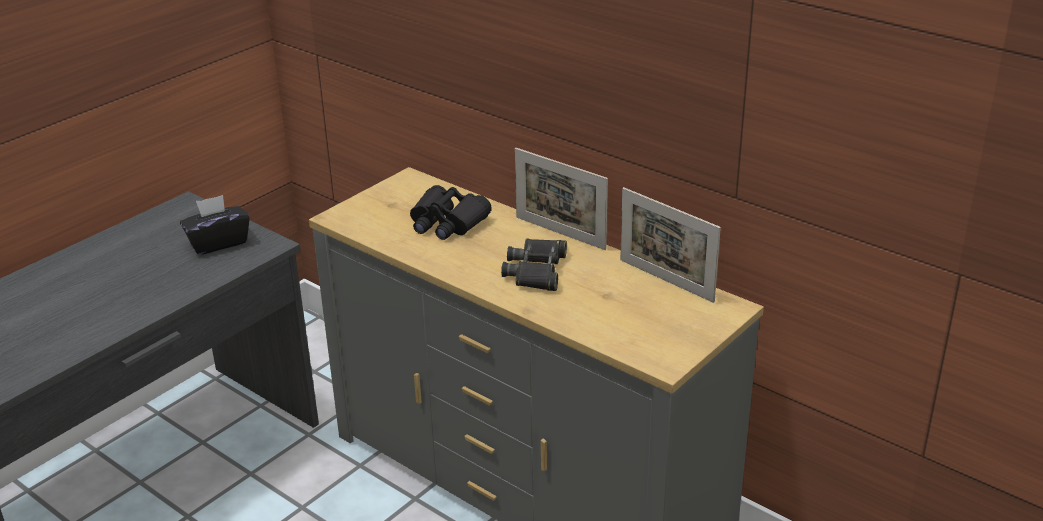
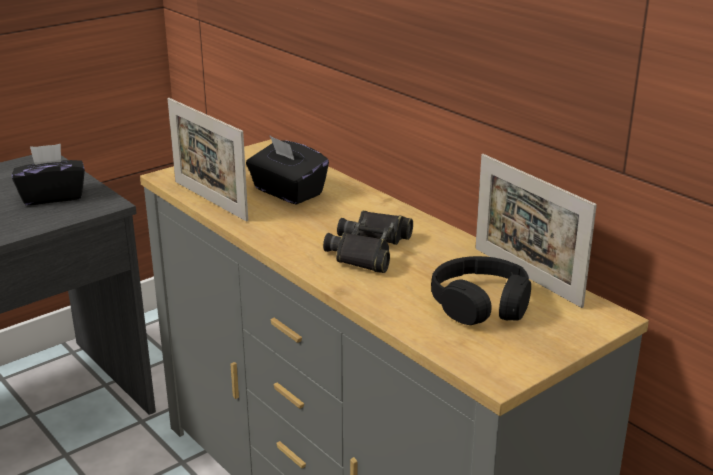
camera: 10 degrees right, 5 degrees down
(447, 223) = (287, 192): black binoculars -> black tissue box
(560, 233) = (412, 214): picture frame -> picture frame (210, 200)
(638, 309) = (480, 304): none -> black headphones

